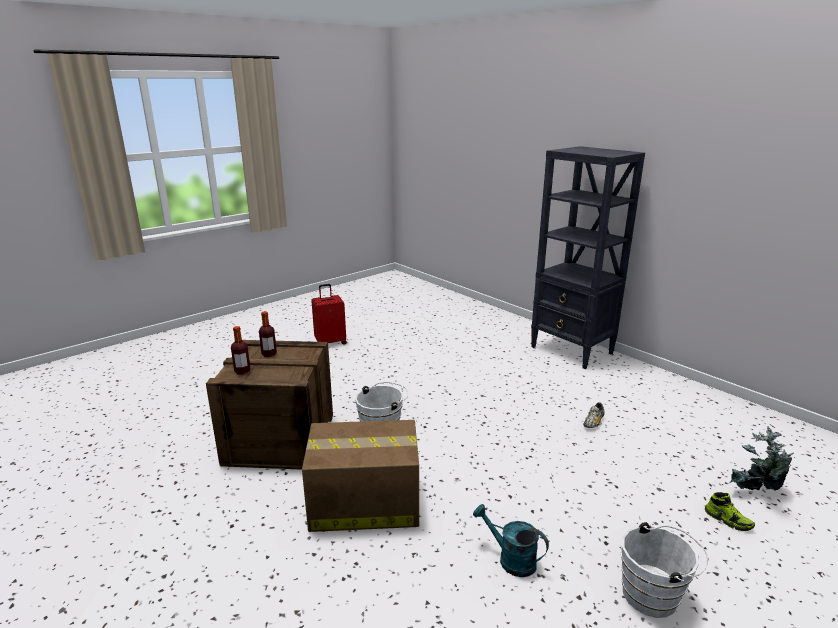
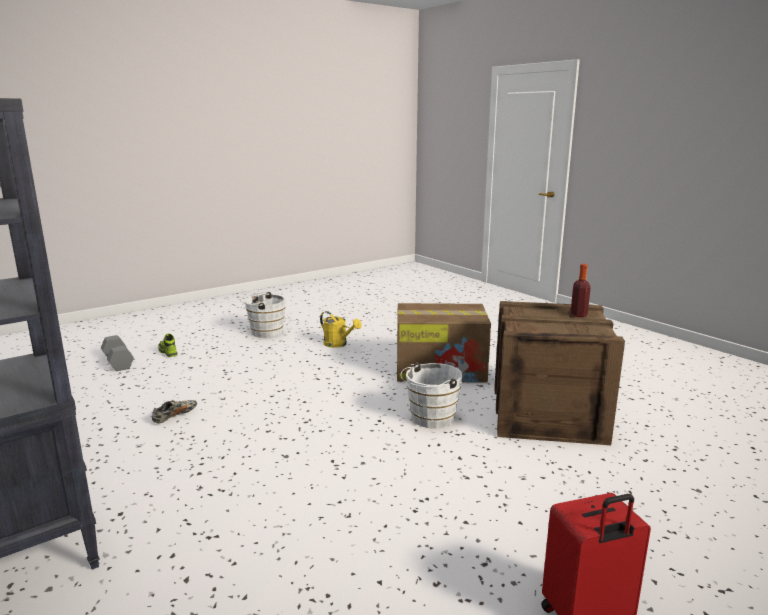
camera: 175 degrees left, 5 degrees down
(269, 354) = (567, 328): bottle -> none
(510, 559) = (339, 344): turquoise watering can -> yellow watering can
(755, 494) = (119, 362): potted plant -> grey dumbbell

